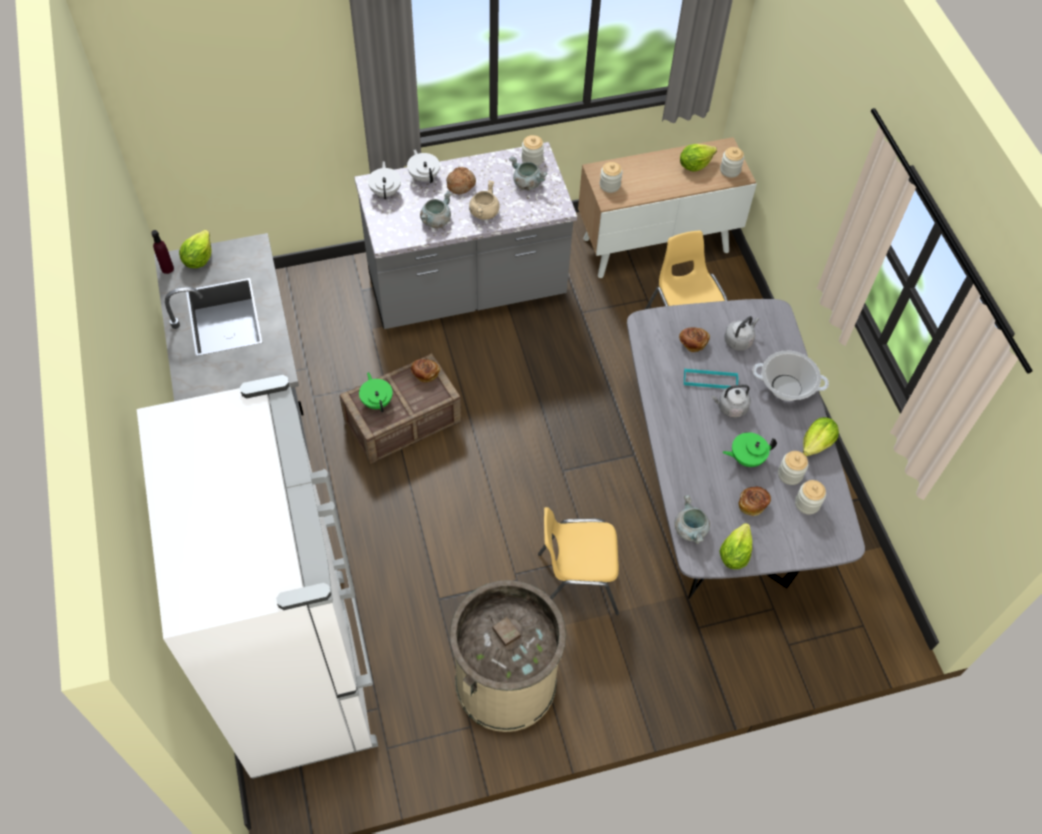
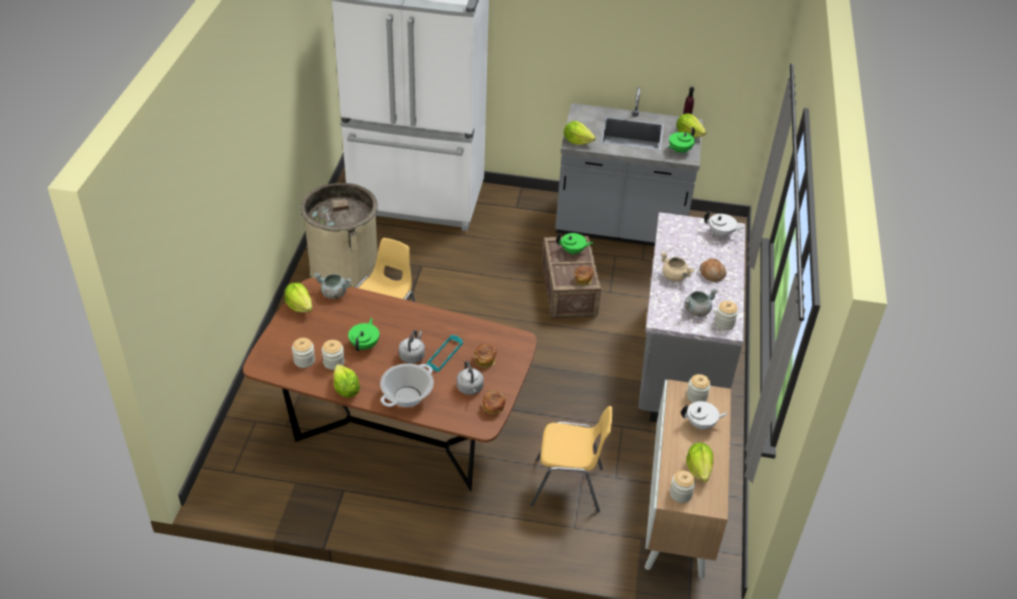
camera: 115 degrees right, 15 degrees down
(242, 259) = (679, 150): none -> green teapot
(273, 368) = (577, 141): none -> lettuce
(424, 176) = (729, 257): white teapot -> white teapot (701, 424)
(435, 220) = (678, 249): grey cooking pot -> none
(714, 496) = (397, 434): grey dining table -> brown dining table
(752, 504) = (327, 331): bread -> bread (493, 407)

